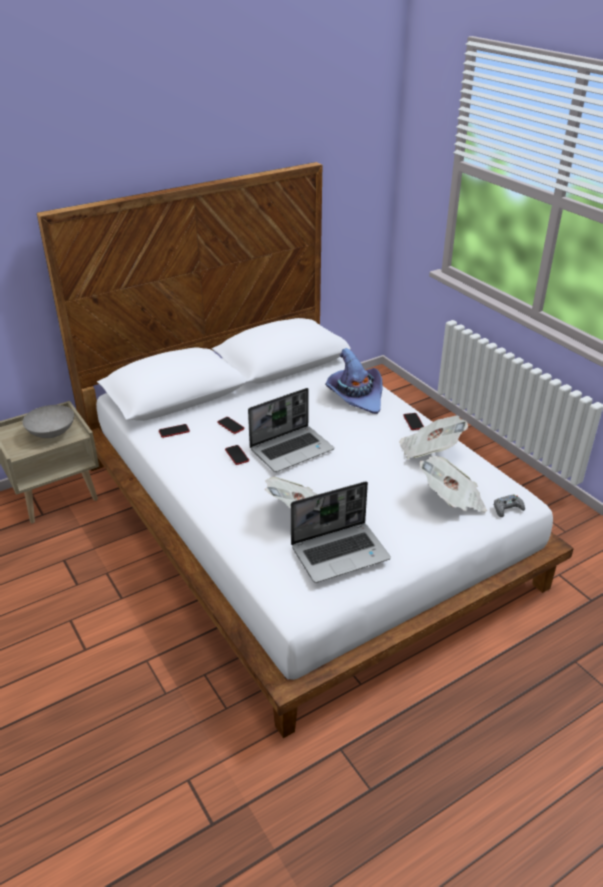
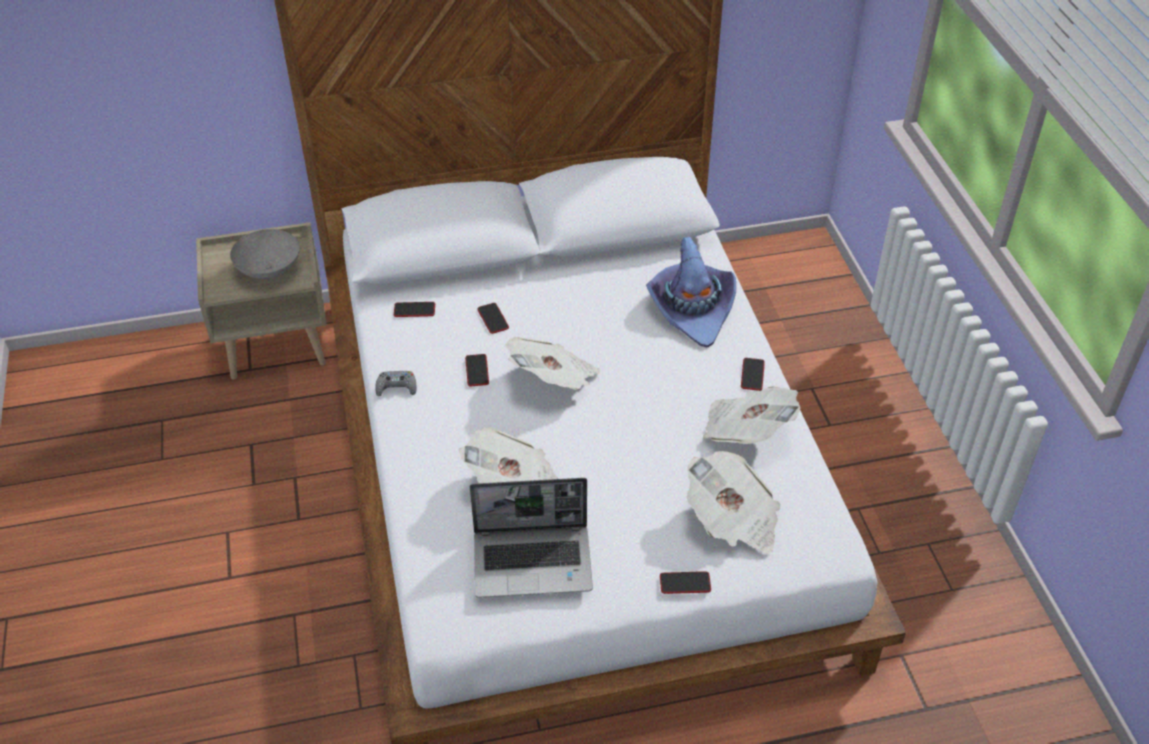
camera: 20 degrees right, 10 degrees up
(292, 449) = (554, 380): laptop -> newspaper
(445, 541) = (685, 583): none -> phone
(507, 509) = (804, 556): grey game controller -> grey game controller (396, 387)

